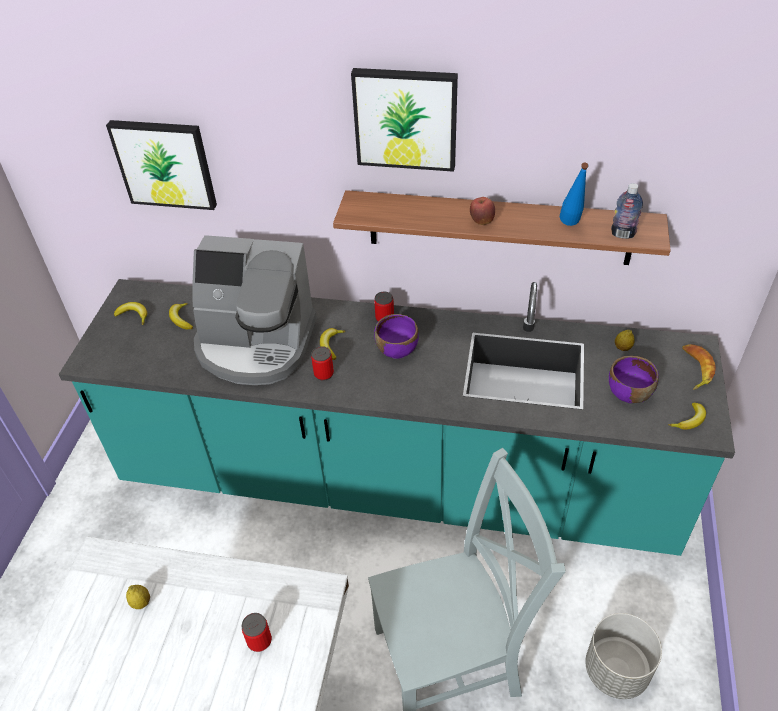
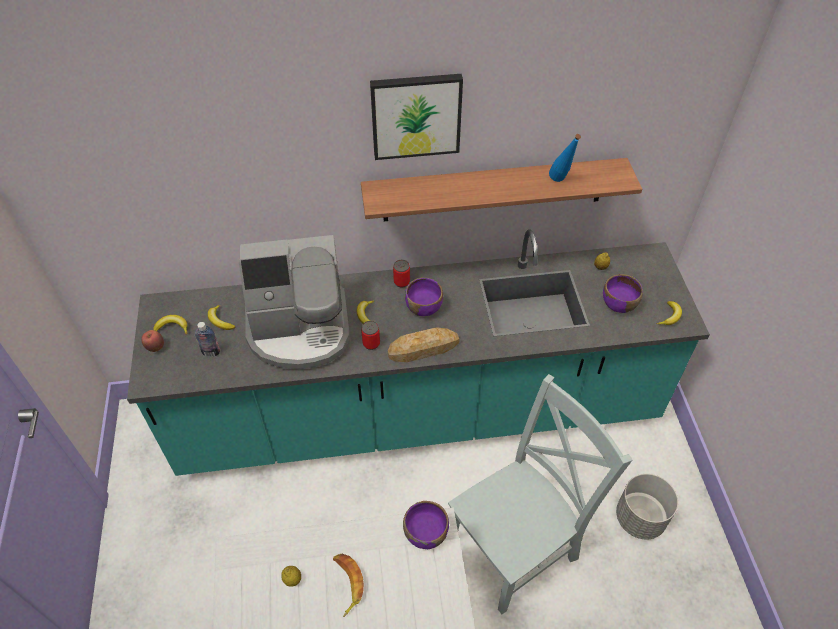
camera: 20 degrees left, 5 degrees up
(165, 163) = (188, 185): picture -> none
(259, 641) = (406, 581): can -> none
(304, 594) = (425, 533): none -> purple bowl
(378, 392) = (423, 348): none -> bread
(481, 221) = (488, 191): apple -> apple (155, 347)
(622, 234) = (602, 182): bottle -> bottle (211, 352)
(695, 369) = (659, 273): banana -> banana (347, 583)

